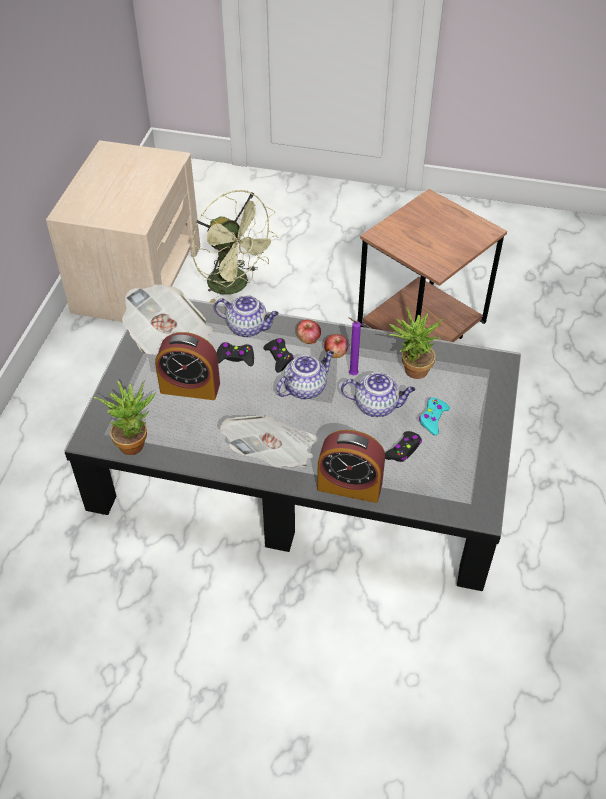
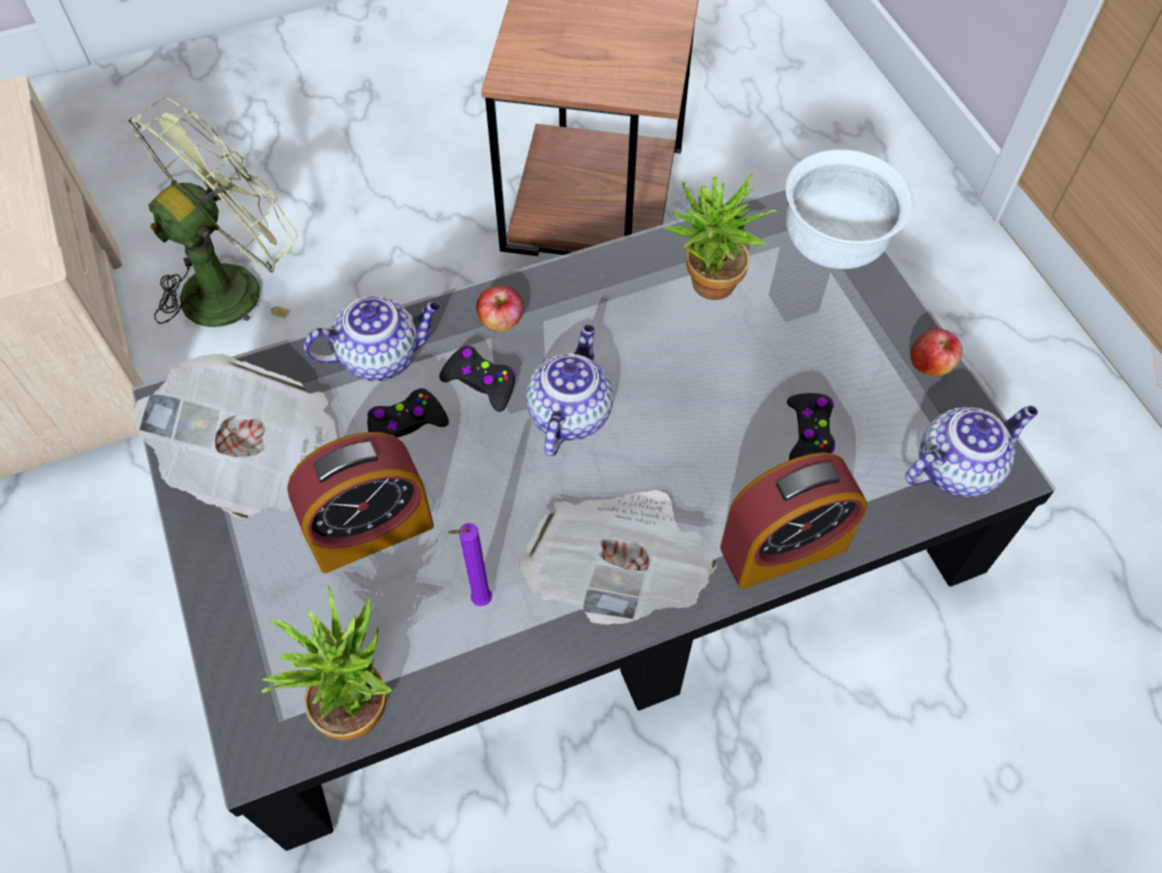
camera: 35 degrees left, 10 degrees up
(235, 286) = (234, 283): green fan -> green fan turned 60 degrees counterclockwise
(336, 353) = (567, 322): apple -> apple (930, 364)
(351, 374) = (622, 346): purple candle -> purple candle (478, 601)
(377, 406) = (706, 379): teapot -> teapot (957, 467)
(433, 419) = (805, 352): turquoise game controller -> none
(489, 383) = (833, 247): none -> white bowl

